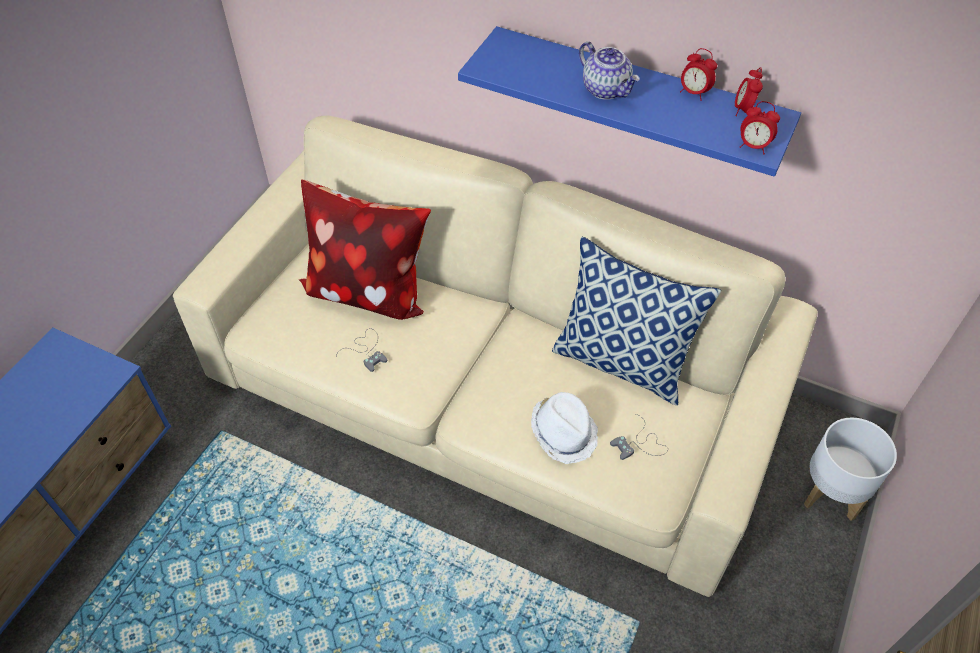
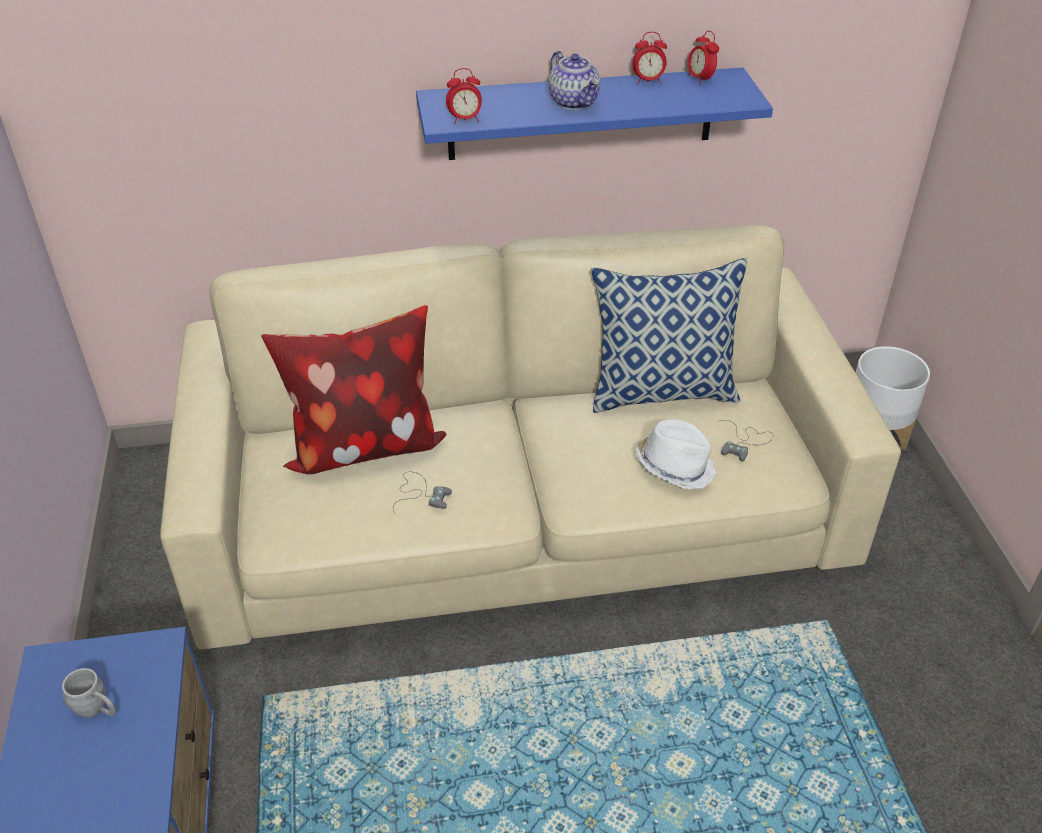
camera: 35 degrees left, 10 degrees down
(53, 393) = (97, 709): none -> grey mug
(606, 89) = (574, 102): teapot -> teapot turned 45 degrees clockwise
(753, 146) = (738, 100): alarm clock -> alarm clock (465, 120)

